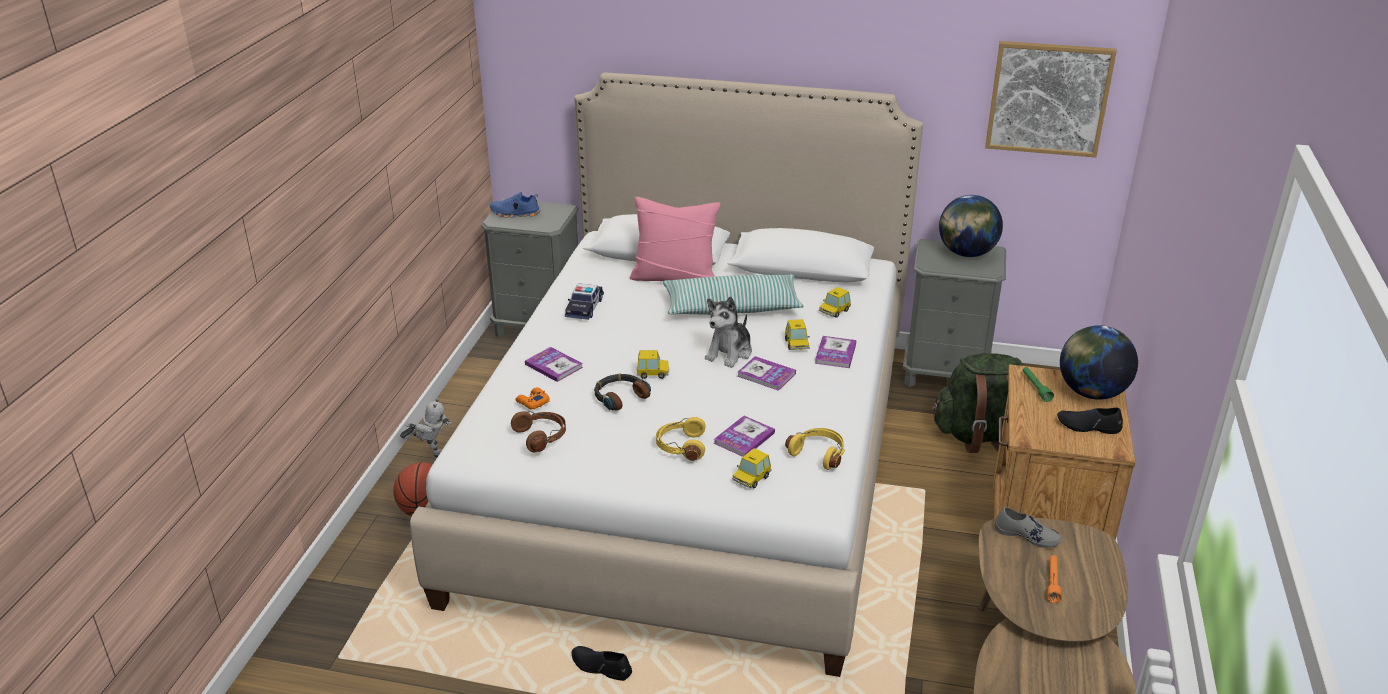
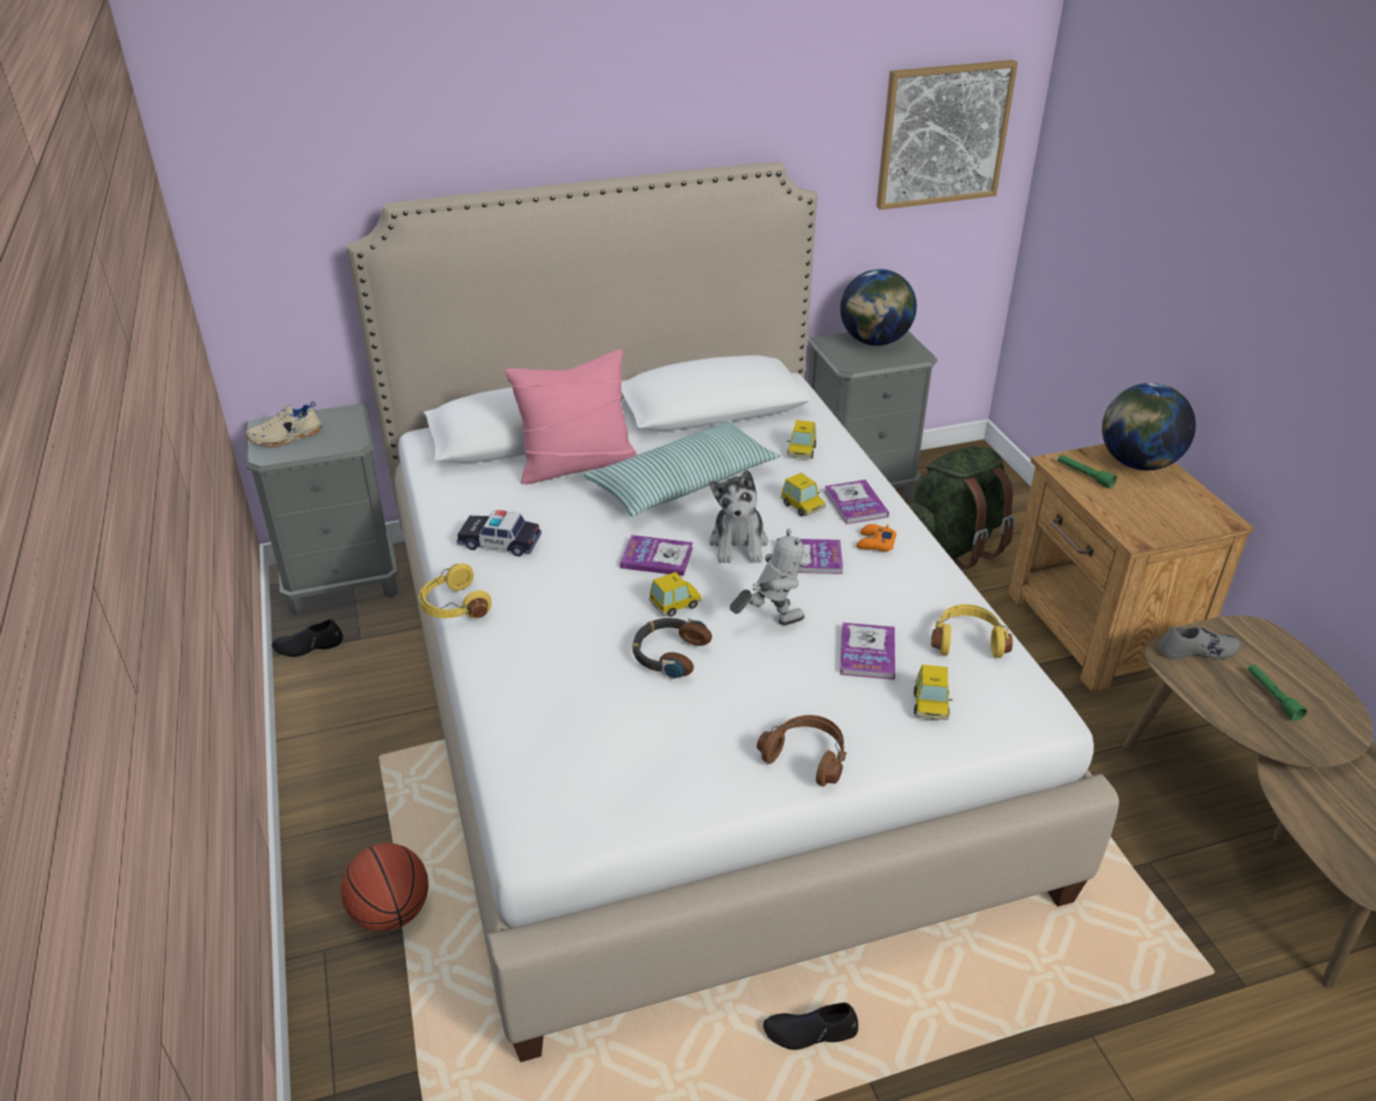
camera: 30 degrees left, 5 degrees up
(431, 452) = (330, 819): toy robot -> toy robot (770, 621)
(515, 214) = (286, 438): blue shoe -> beige shoe
(532, 402) = (561, 706): orange game controller -> orange game controller (875, 543)
(541, 436) = (623, 754): brown headphones -> brown headphones (807, 756)
(554, 366) = (537, 640): book -> book (657, 557)
(584, 308) = (500, 542): toy car -> toy car turned 120 degrees clockwise
(680, 447) = (807, 695): yellow headphones -> yellow headphones (453, 606)
(1052, 582) = (1272, 696): orange flashlight -> green flashlight
(1088, 426) = (1174, 502): black shoe -> black shoe (308, 646)

